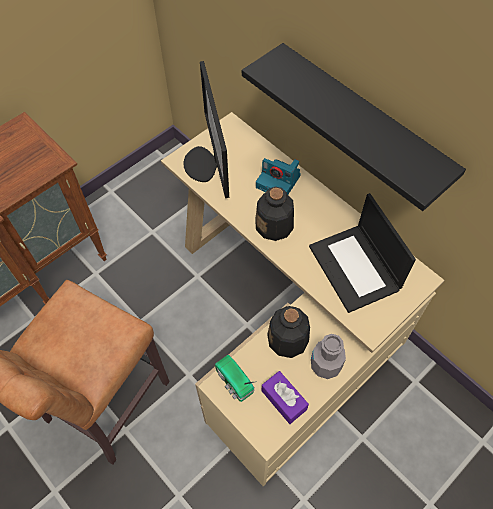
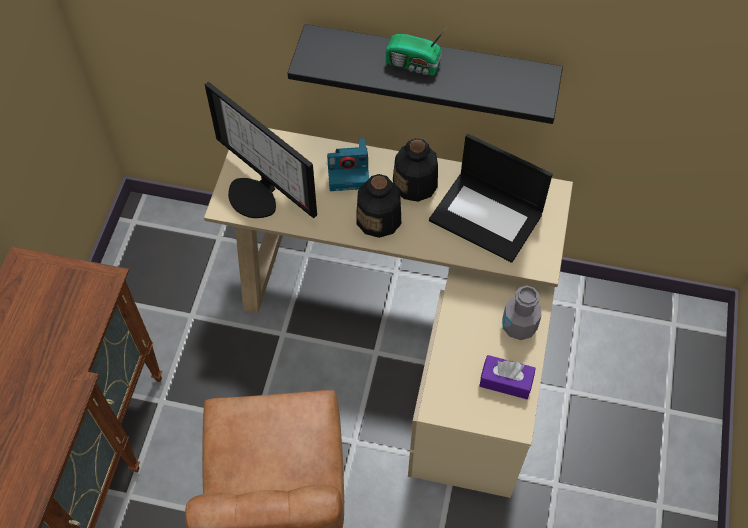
camera: 35 degrees left, 0 degrees up
(234, 383) = (449, 395): radio -> radio (414, 65)
(288, 339) = (467, 324): bottle -> bottle (415, 184)

